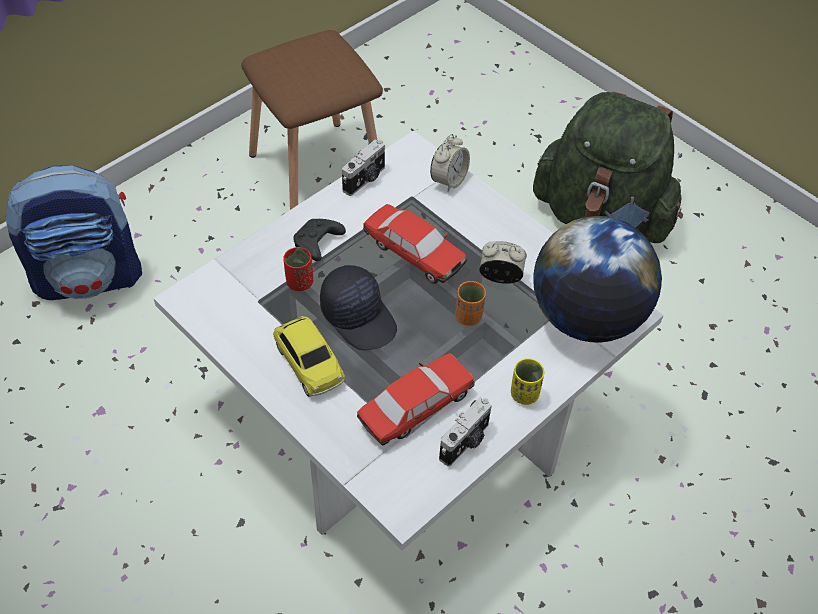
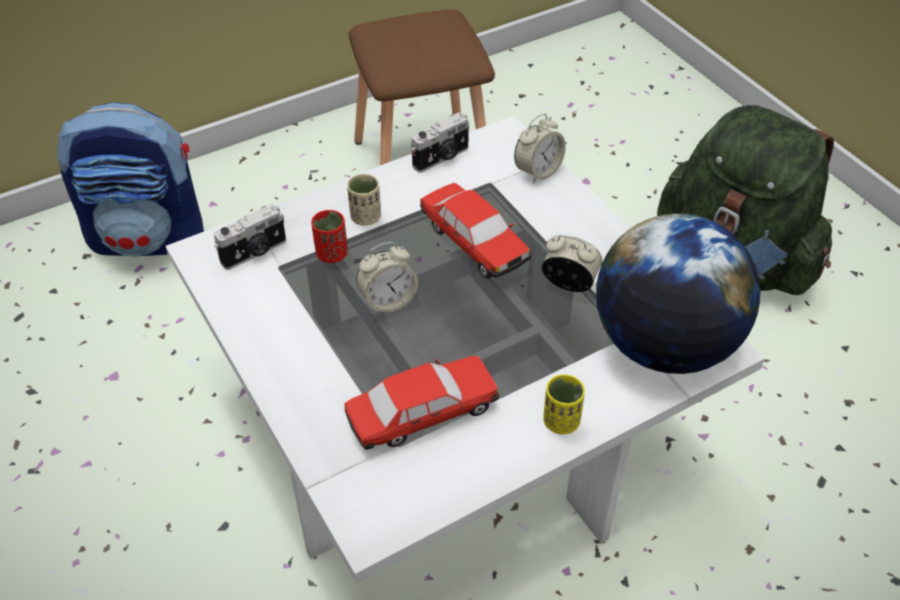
camera: 15 degrees right, 5 degrees down
(308, 362) = (312, 342): toy car -> none
(317, 244) = (365, 217): black game controller -> beige cup
(359, 316) = (388, 301): black cap -> alarm clock
(466, 442) = (471, 466): camera -> camera (255, 253)
(468, 316) = (517, 321): orange cup -> none

